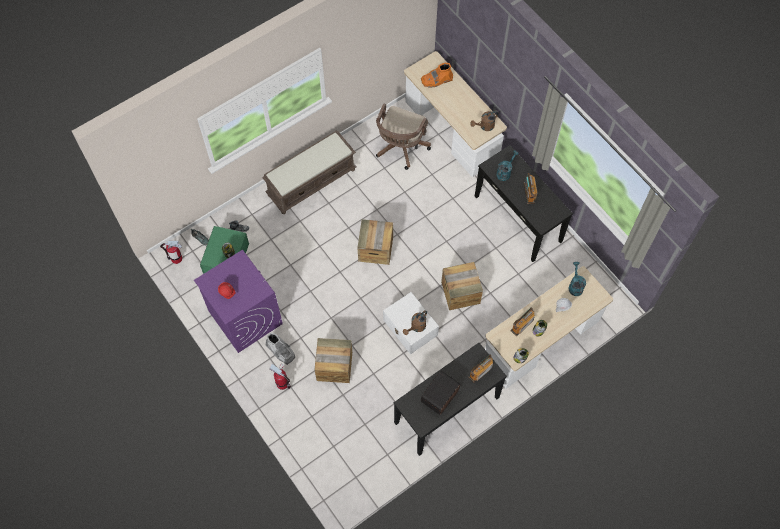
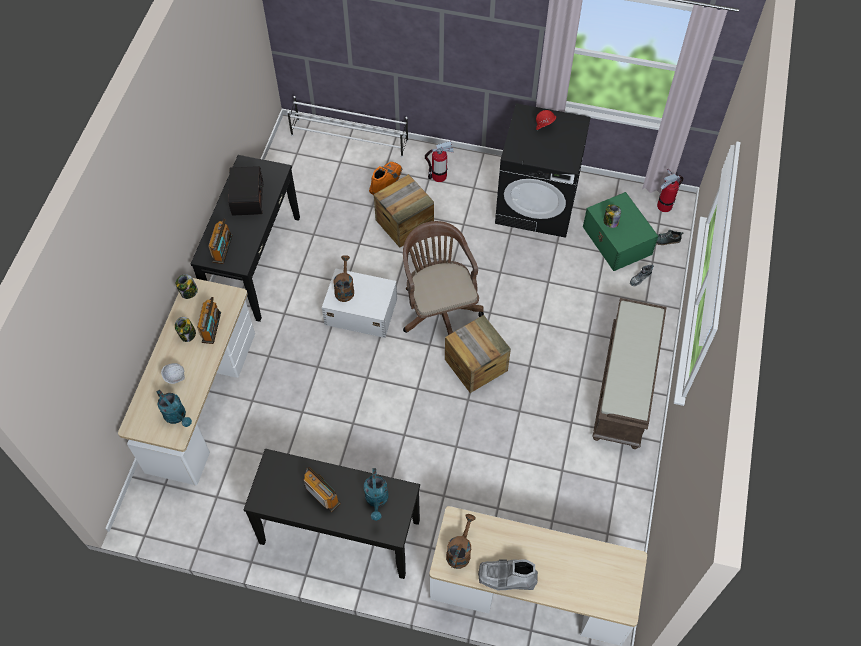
camera: 140 degrees right, 5 degrees down
(245, 317) = (537, 204): purple washing machine -> black washing machine
(280, 351) = (470, 200): grey boot -> grey boot (507, 577)
(311, 461) = (350, 138): none -> white shoe rack
(400, 148) = (568, 513): brown office chair -> brown office chair (439, 309)
(436, 80) = (588, 573): orange boot -> orange boot (385, 182)
(460, 292) = (337, 387): crate -> none

